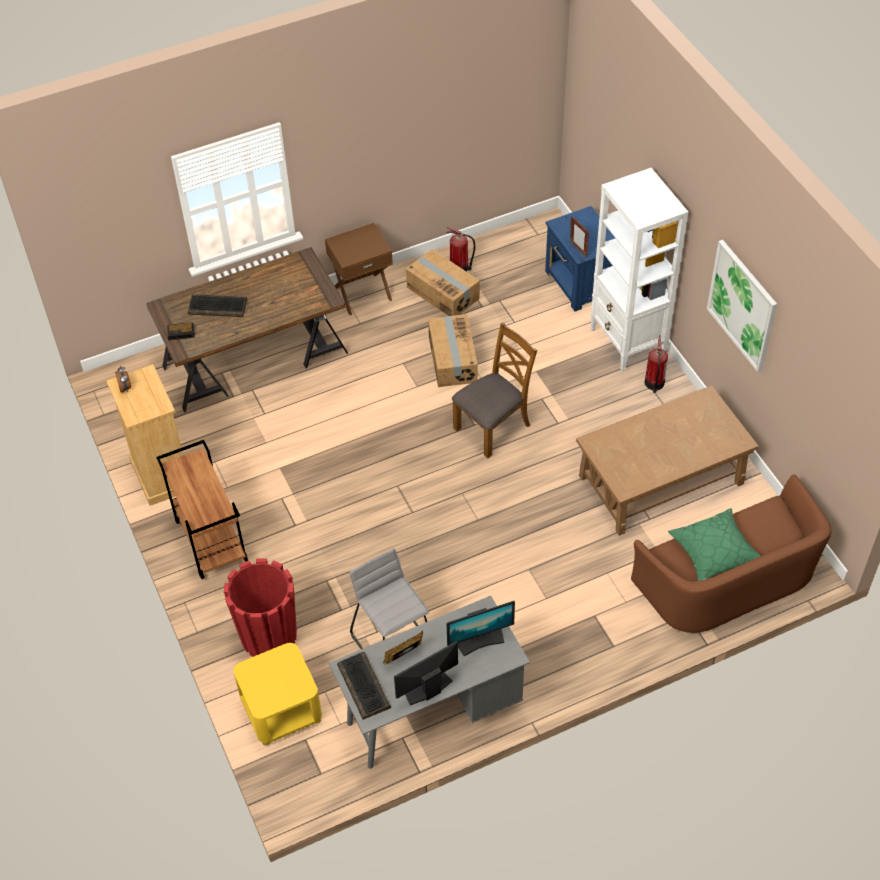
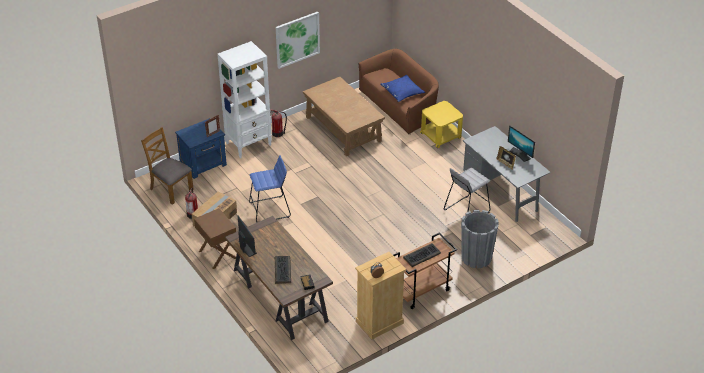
camera: 100 degrees left, 10 degrees down
(269, 636) = (476, 257): red planter -> grey planter
(281, 709) = (517, 246): yellow side table -> yellow side table (441, 135)
(364, 686) = (526, 174): keyboard -> keyboard (422, 255)
(452, 360) = (270, 210): cardboard box -> blue stool
(480, 640) = (489, 141): monitor -> monitor (246, 248)
(493, 426) = (318, 189): brown chair -> brown chair (170, 189)
(714, 551) = (402, 92): green pillow -> blue pillow

